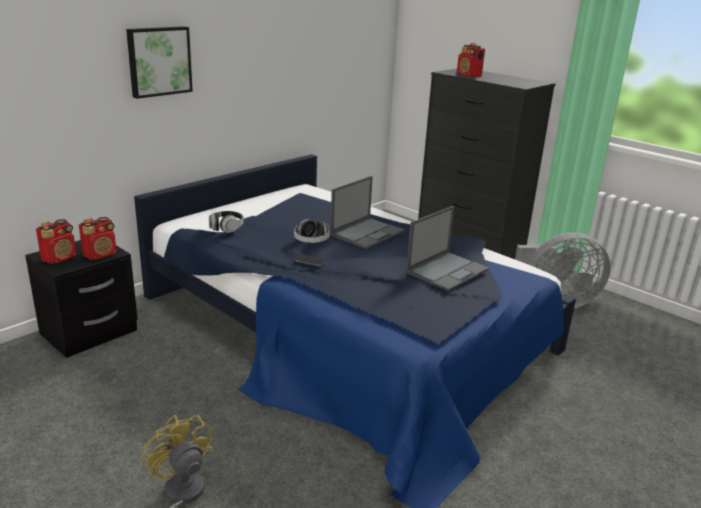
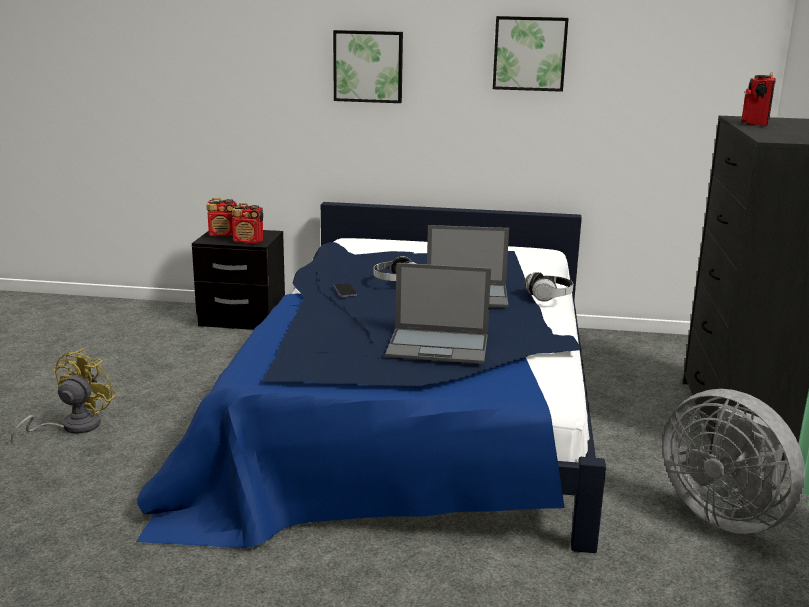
camera: 55 degrees right, 5 degrees down
(226, 228) = (361, 251): headphones -> headphones (548, 297)
(273, 37) = (529, 53): none -> picture

